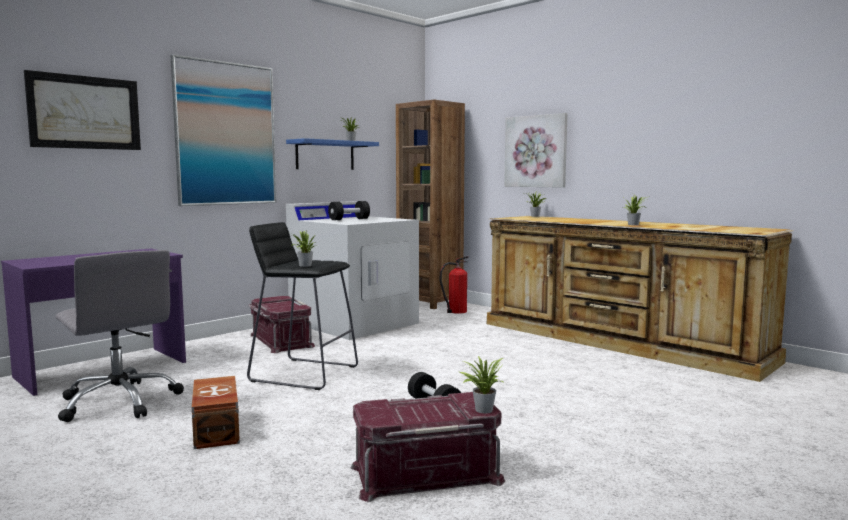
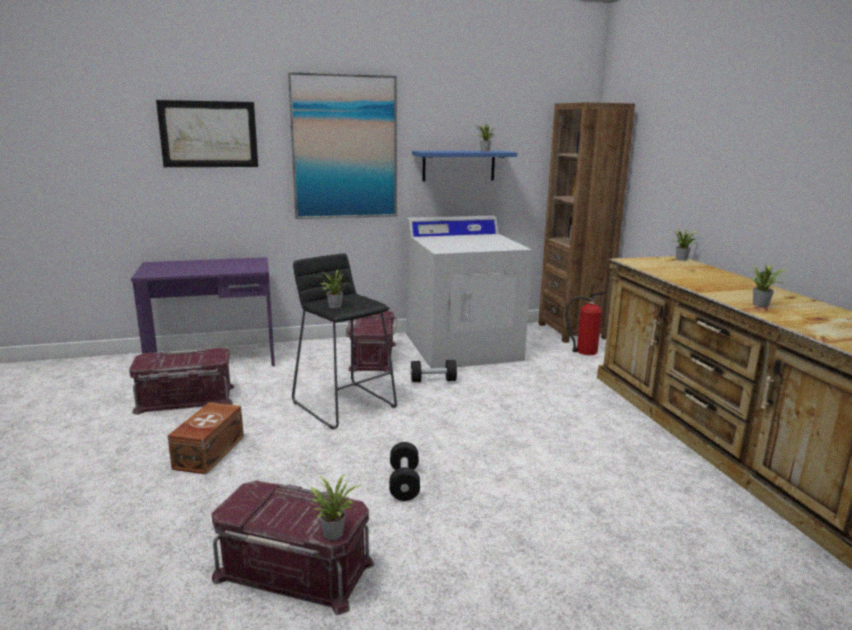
camera: 30 degrees right, 10 degrees up
(120, 402) = (185, 400): grey office chair -> red storage box
(349, 219) = (462, 240): black dumbbell -> black dumbbell (433, 380)
(536, 151) = (699, 175): picture -> none

